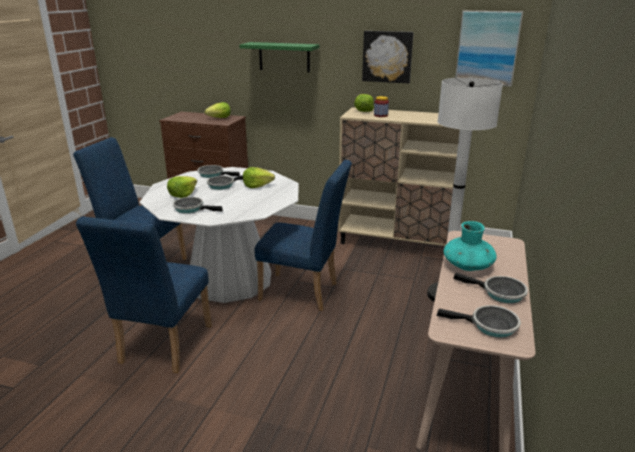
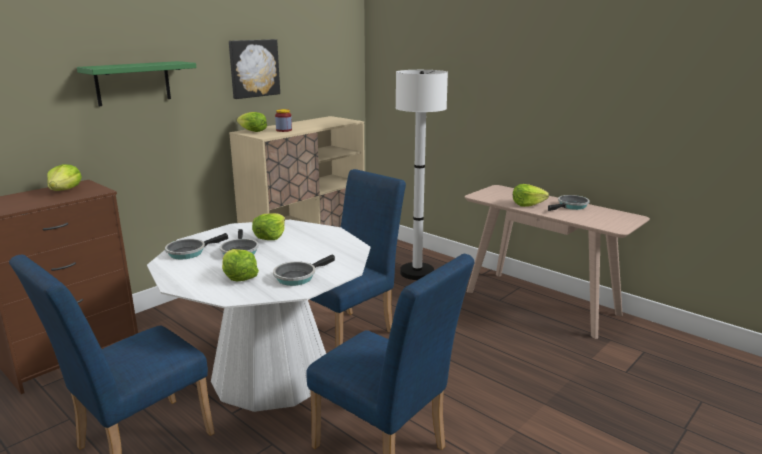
camera: 65 degrees left, 5 degrees down
(468, 266) = (527, 204): turquoise vase -> lettuce
(487, 48) = (331, 51): picture -> none
(490, 326) = (612, 217): frying pan -> none

